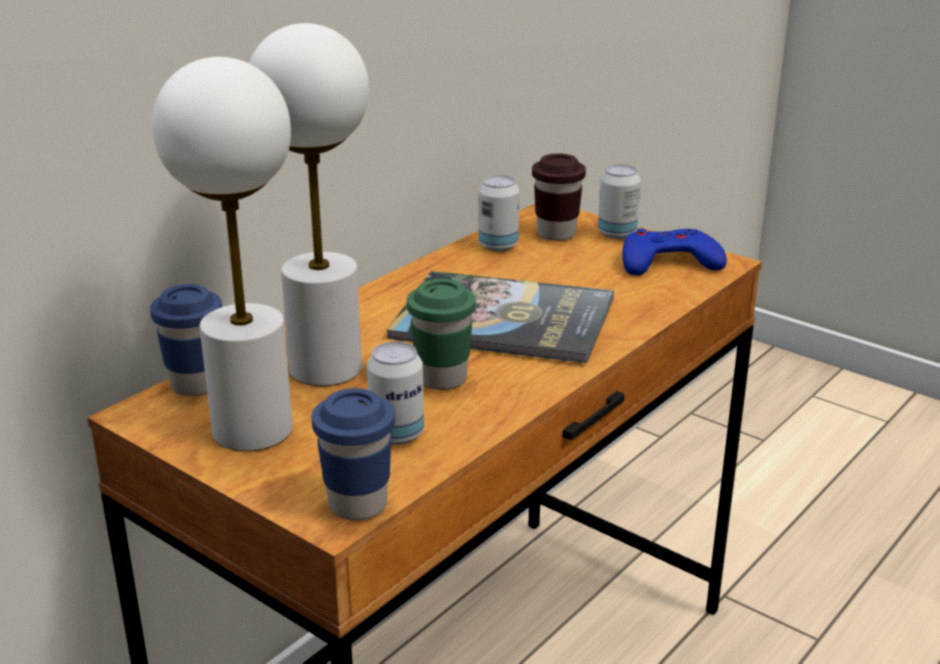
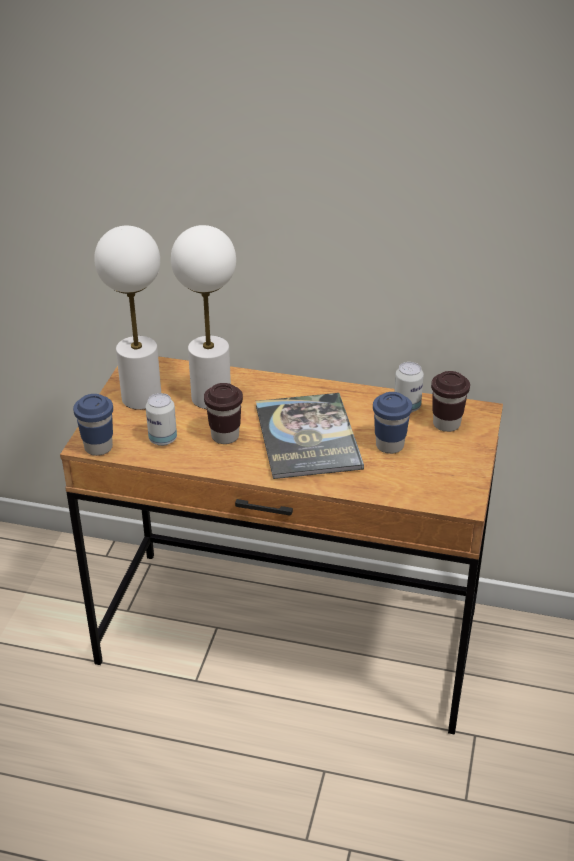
camera: 65 degrees right, 10 degrees up
(196, 385) = (170, 367): blue cup -> blue cup (389, 445)
(442, 379) = (225, 436): green cup -> brown cup
(617, 234) = (470, 448): can -> none
(668, 262) = (443, 480): blue game controller -> none

